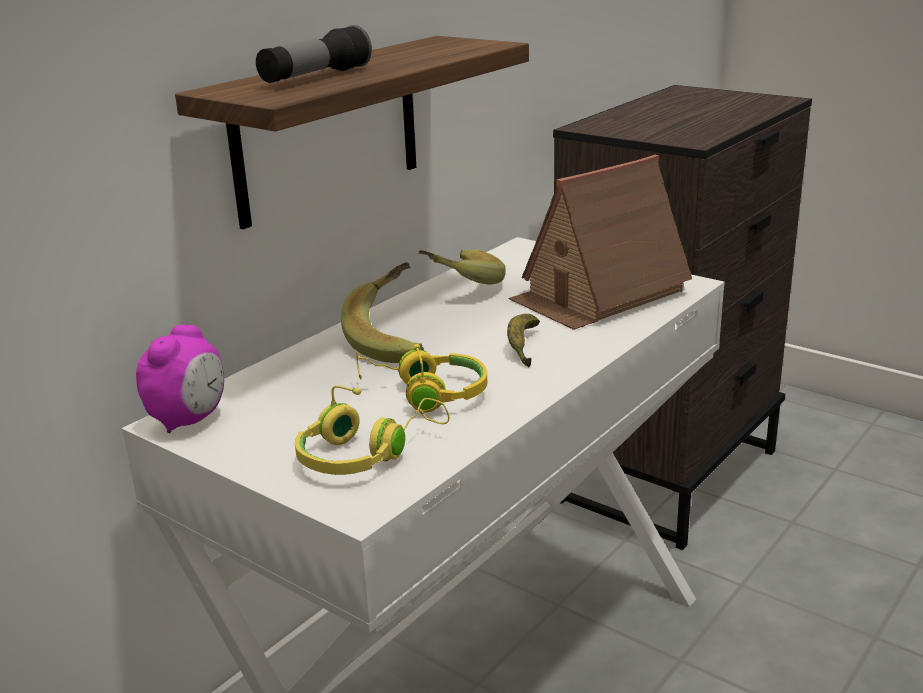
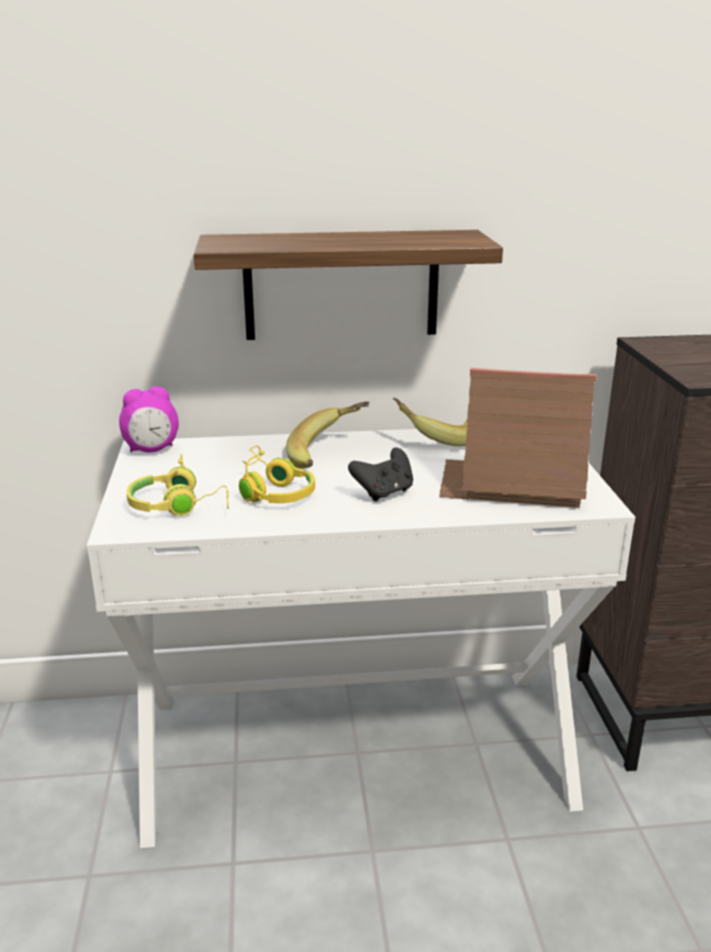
camera: 45 degrees right, 0 degrees up
(315, 77) = (287, 240): flashlight -> none
(523, 347) = (384, 493): banana -> black game controller

